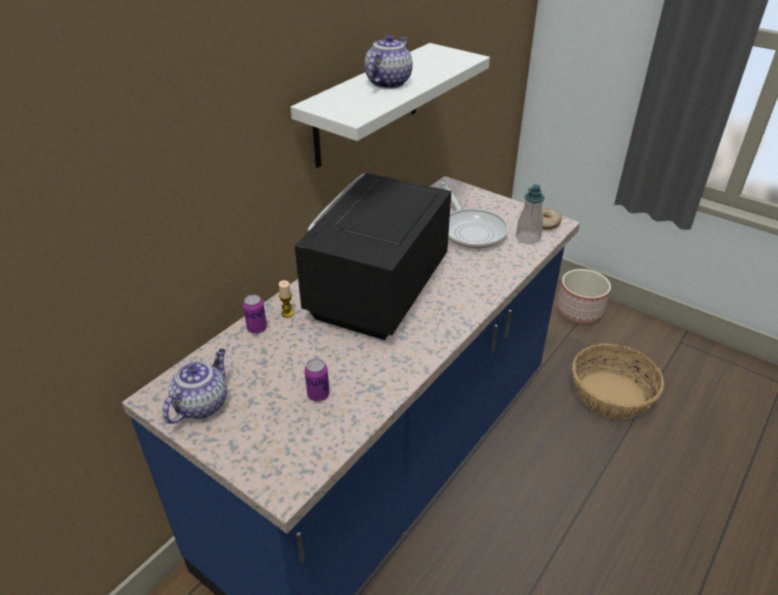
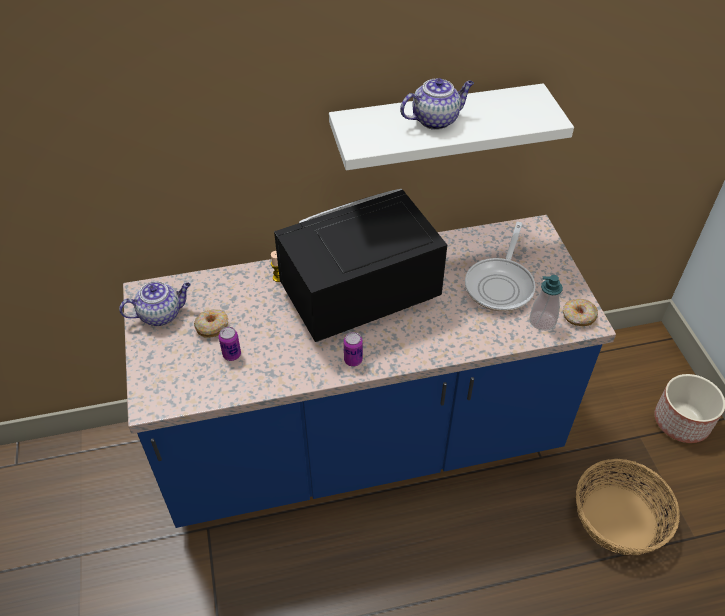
camera: 40 degrees right, 10 degrees up
(257, 328) = (247, 278): can -> can (353, 360)
(270, 384) = (212, 326): none -> donut

